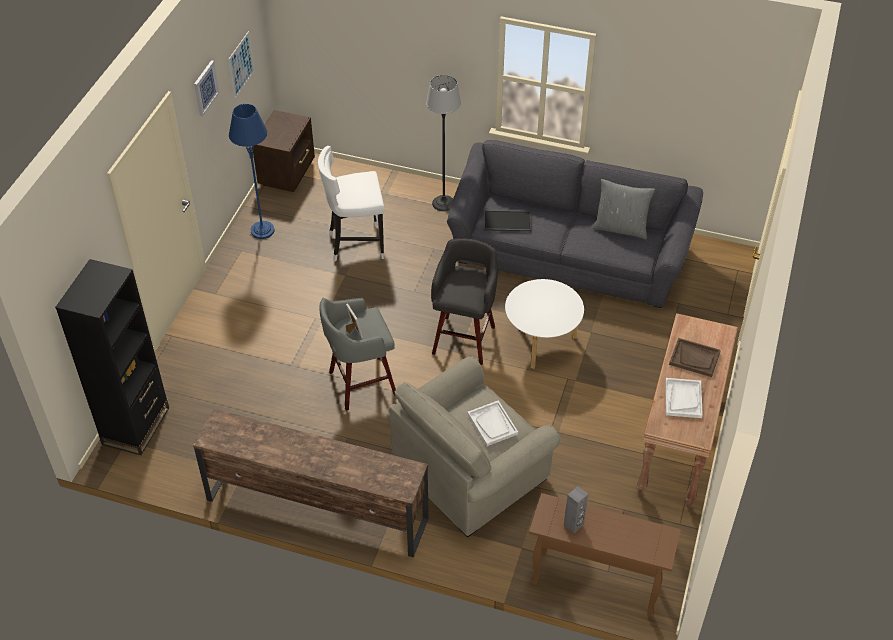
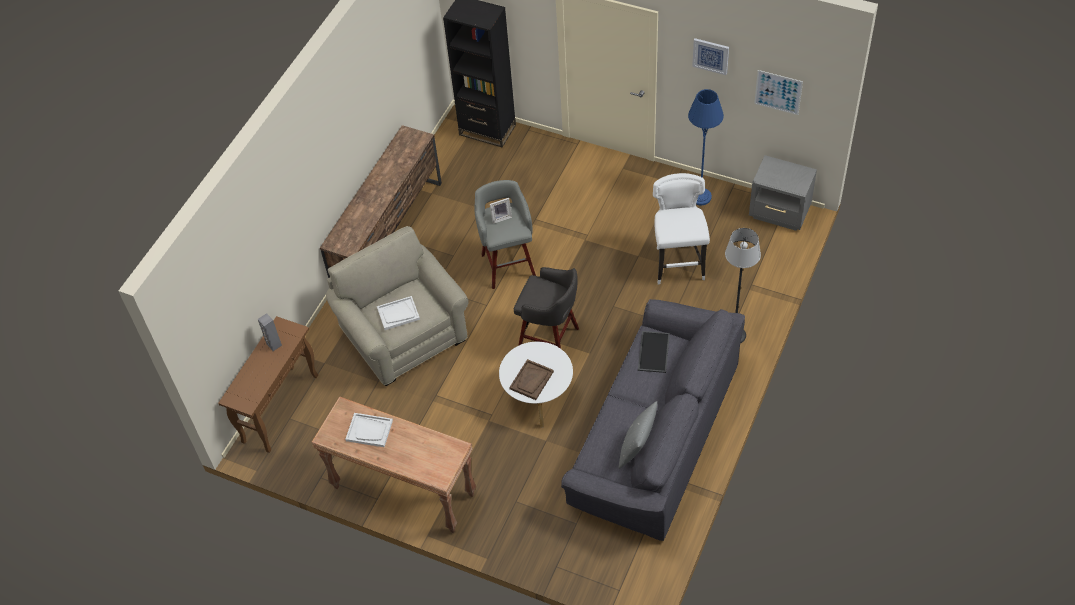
camera: 100 degrees right, 5 degrees up
(288, 174) = (780, 213): brown nightstand -> grey nightstand
(694, 358) = (413, 448): brown tray -> brown tray (531, 380)

